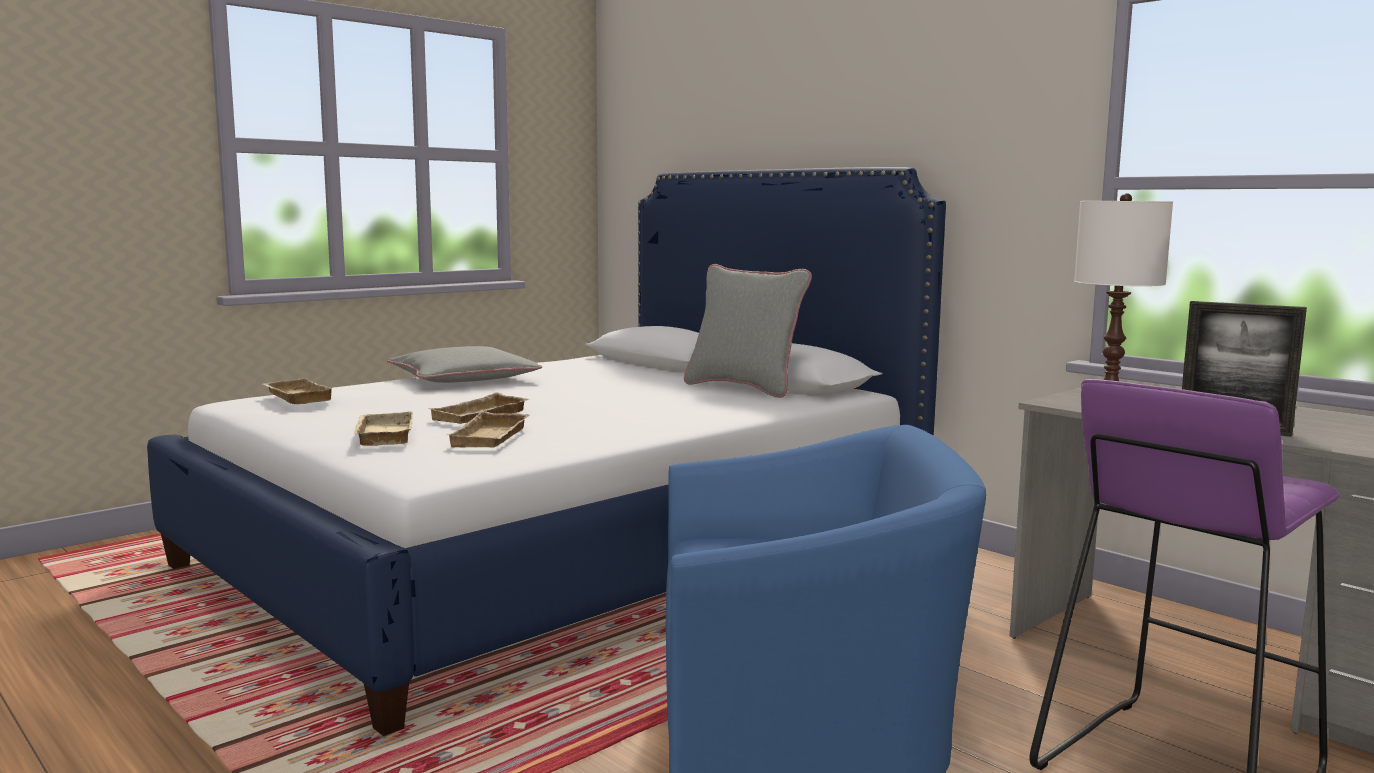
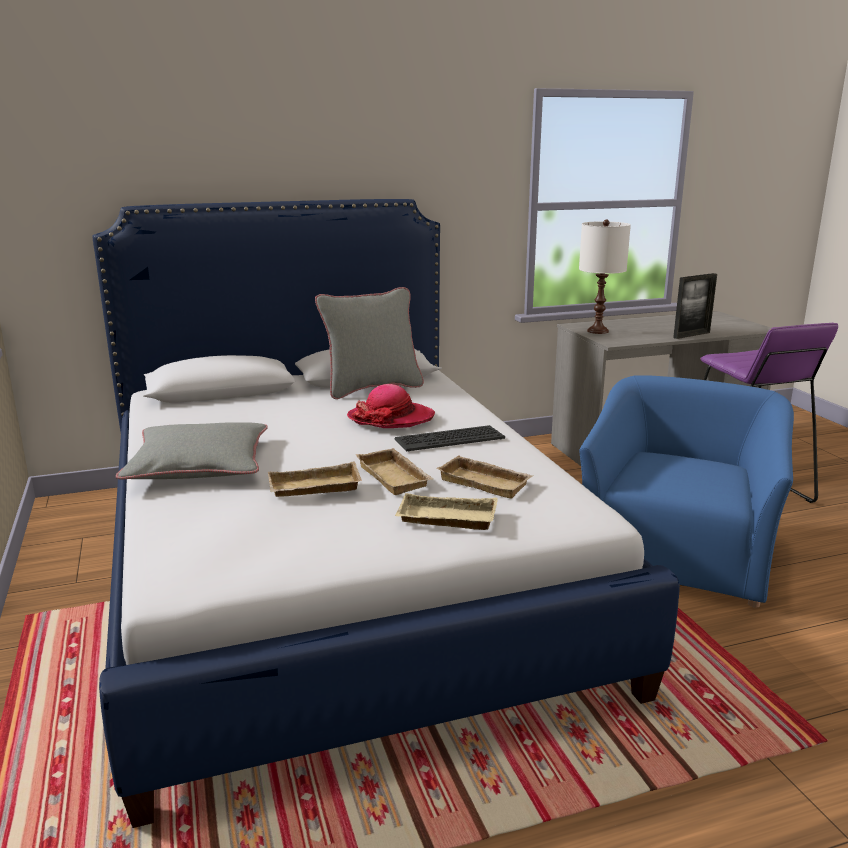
camera: 65 degrees left, 10 degrees up
(295, 397) = (220, 545): beige tray -> beige tray (313, 488)
(610, 419) = (449, 439): none -> keyboard
(651, 400) = (391, 418): none -> hat

